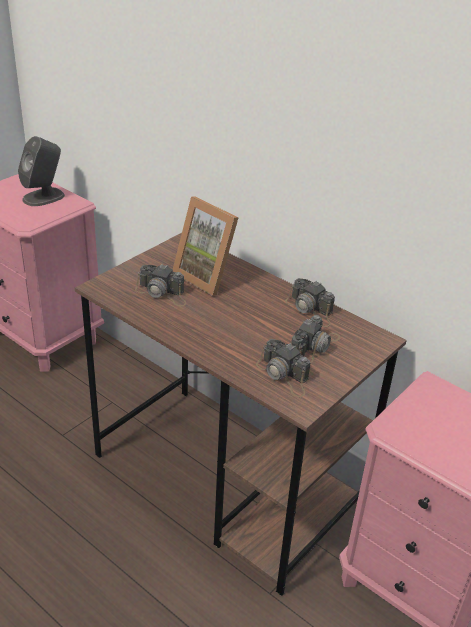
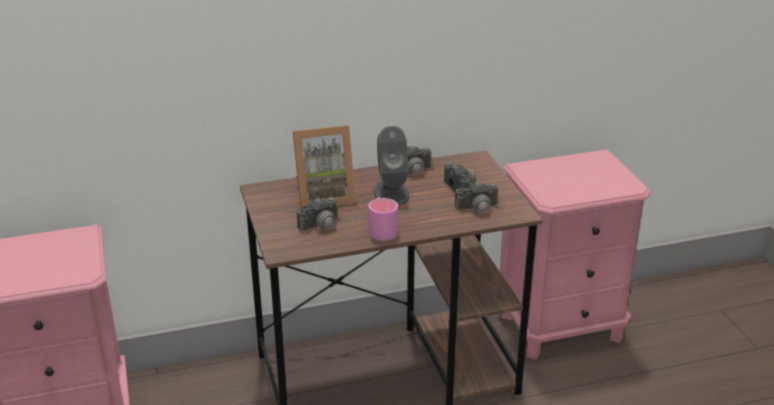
camera: 55 degrees left, 5 degrees down
(44, 197) = (44, 249): grey speaker -> grey speaker (391, 193)
(184, 326) = (381, 228): none -> pink mug

